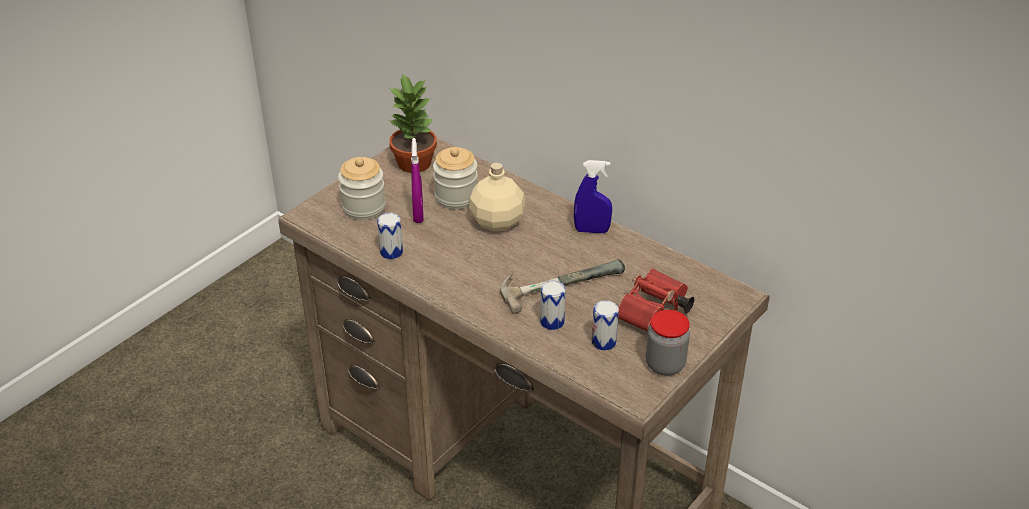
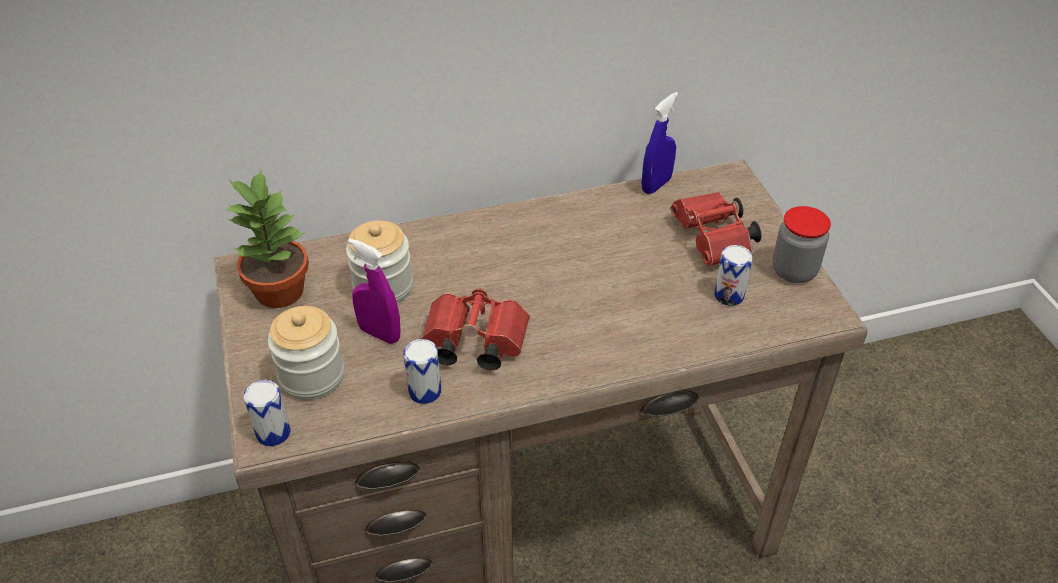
camera: 55 degrees left, 5 degrees up
(445, 252) = (472, 343): none -> red binoculars
(496, 222) = (461, 277): beige bottle -> none
(552, 322) = (667, 317): can -> can (273, 433)
(559, 281) = (606, 279): hammer -> none
(591, 230) = (548, 217): blue spray bottle -> blue spray bottle (656, 185)

